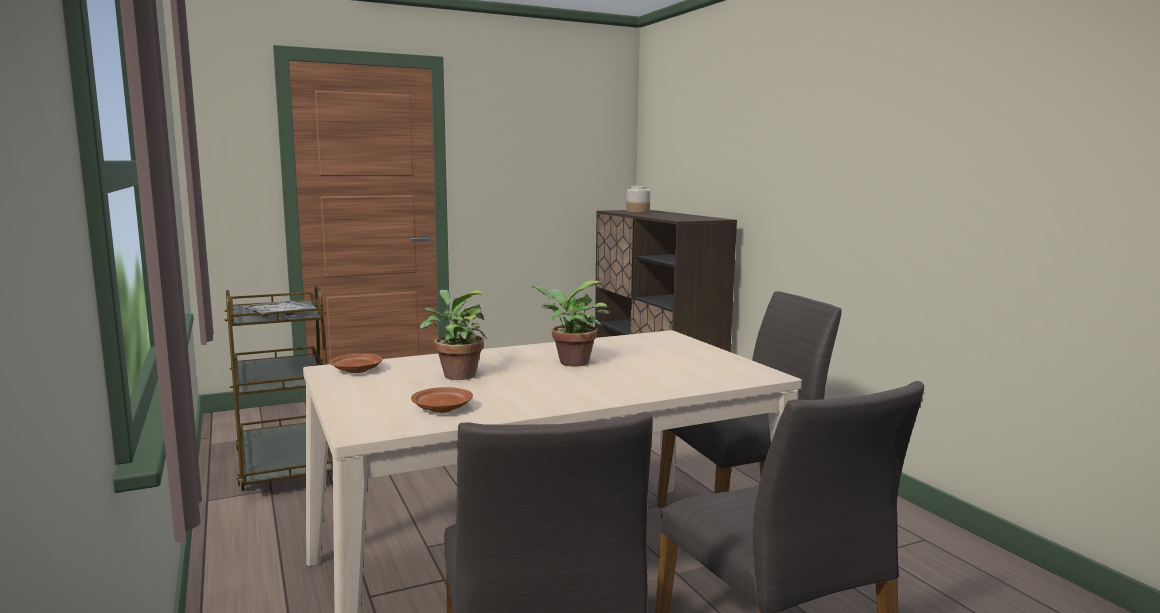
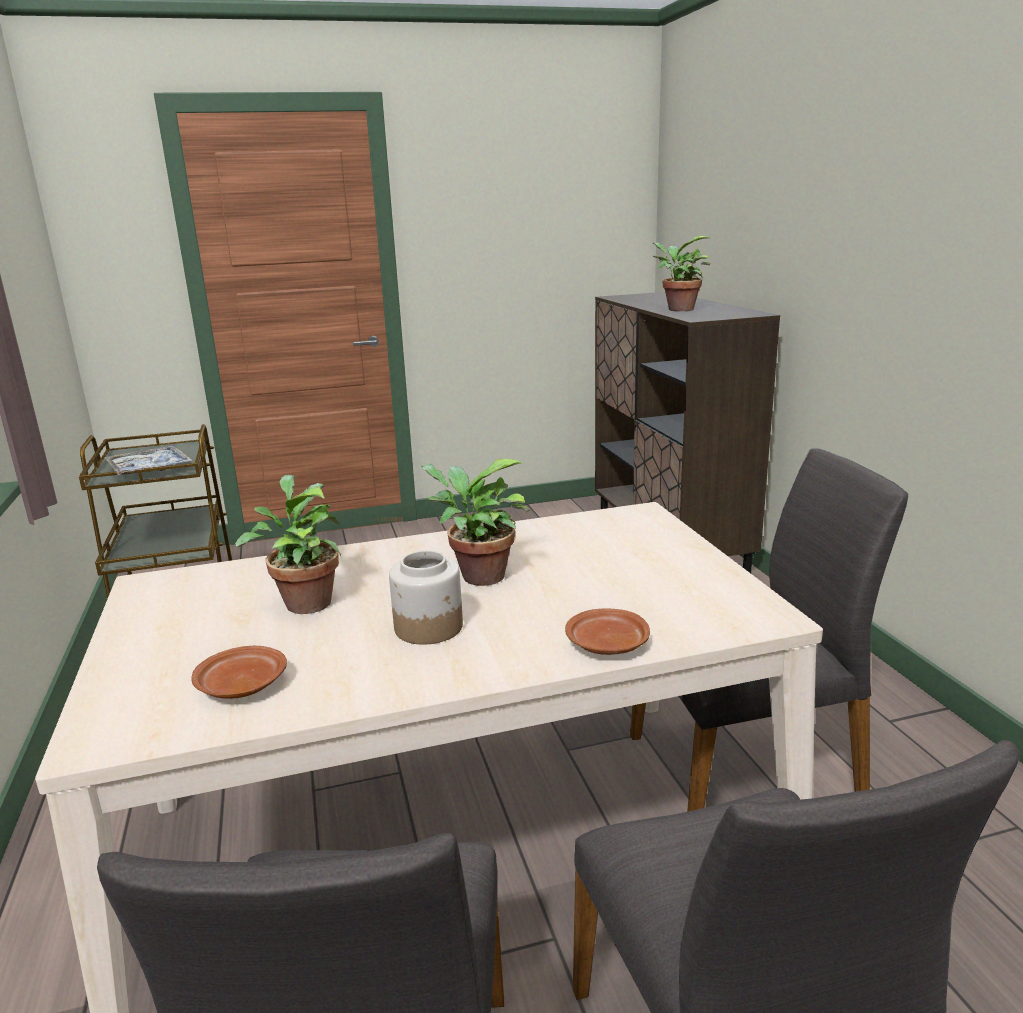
camera: 10 degrees right, 10 degrees up
(356, 370) = (178, 587): brown plate -> brown plate (606, 645)
(638, 212) = (649, 299): jar -> jar (429, 627)
(663, 216) = (677, 309): none -> potted plant

